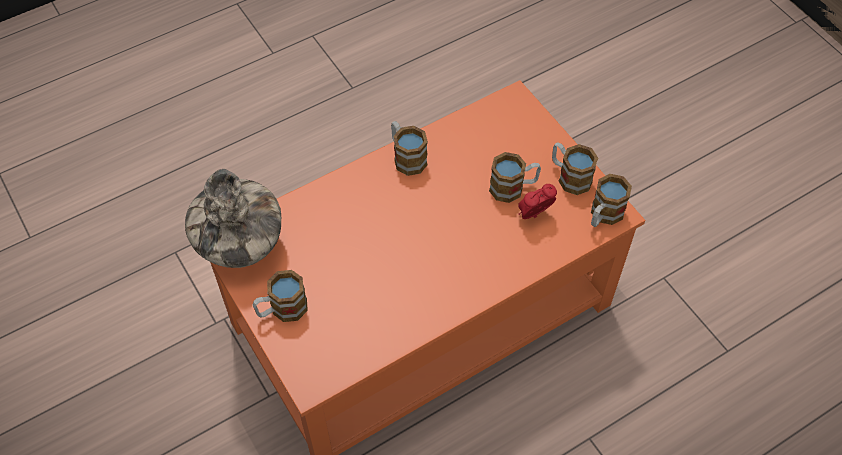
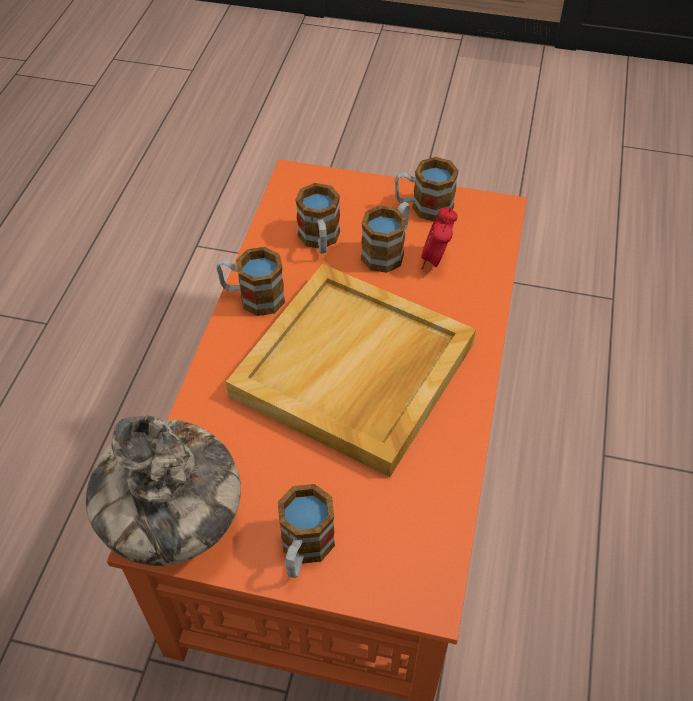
camera: 45 degrees left, 5 degrees down
(409, 242) = (354, 372): none -> beige tray
(603, 215) = (491, 217): mug -> mug (320, 240)

